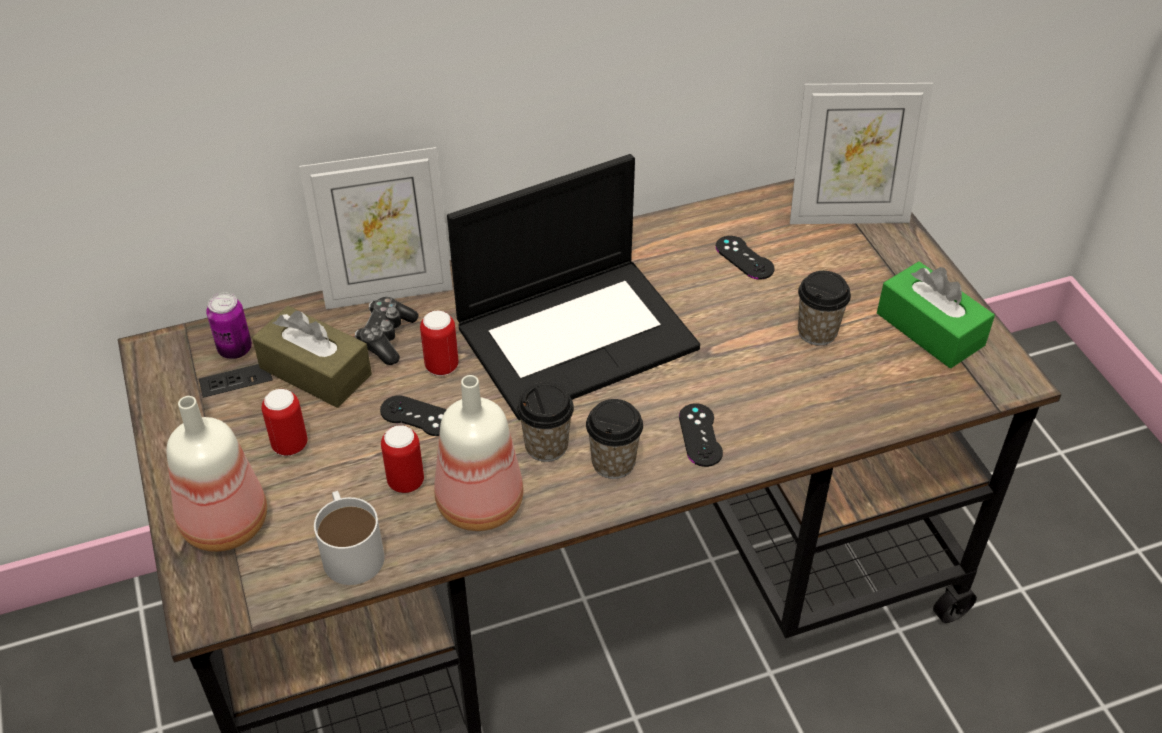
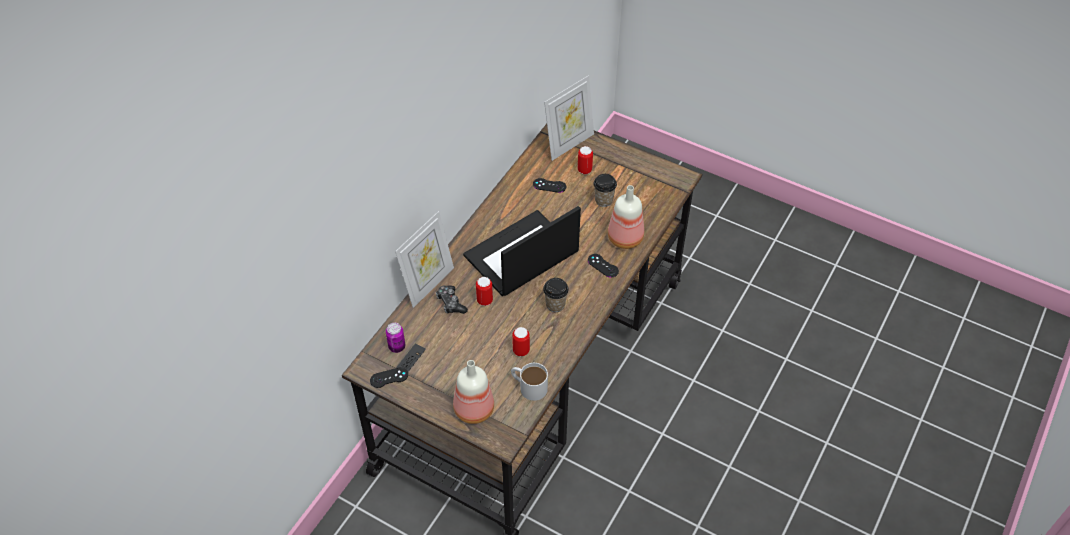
camera: 40 degrees left, 5 degrees up
(290, 445) = (463, 367): can -> can (584, 170)
(315, 371) = (439, 334): brown tissue box -> none
(418, 416) = (497, 325): black game controller -> black game controller (389, 377)
(480, 506) = (556, 341): bottle -> bottle (626, 239)
(577, 334) = (521, 255): laptop -> laptop turned 150 degrees counterclockwise
(613, 462) = (584, 295): cup -> none
(930, 329) = (640, 175): green tissue box -> none

